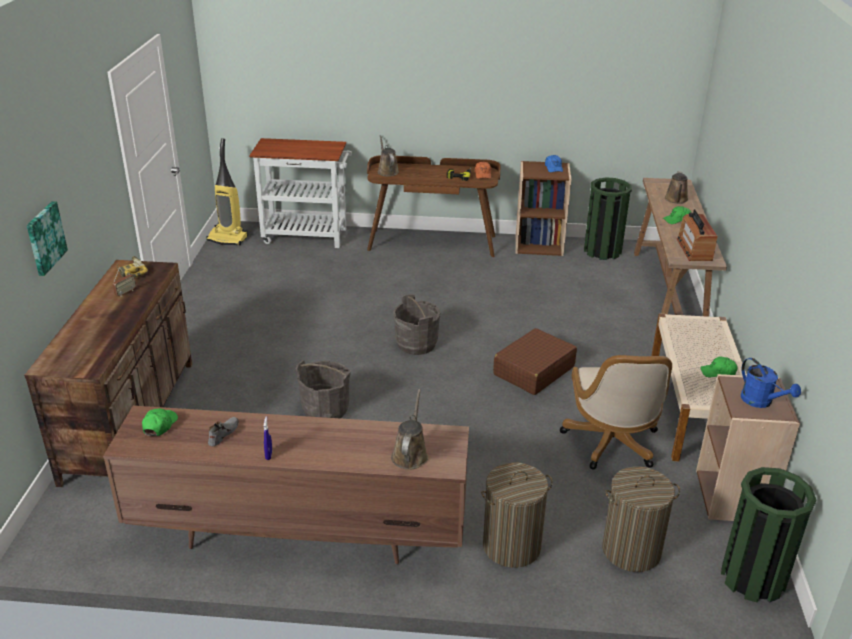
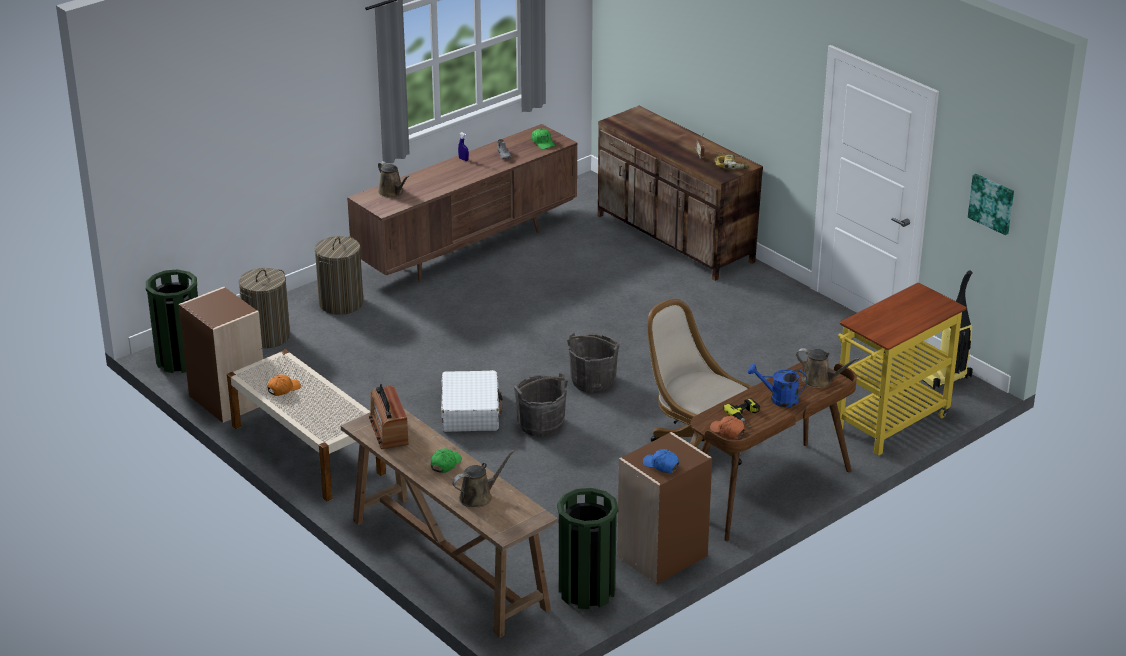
camera: 135 degrees right, 0 degrees up
(45, 238) = (700, 66): picture -> picture (992, 203)
(306, 236) = (890, 424): white cart -> yellow cart
(326, 409) = (571, 306): grey bucket -> grey bucket (540, 424)
(533, 371) = (470, 411): brown suitcase -> white suitcase
(612, 446) = (343, 388): office chair -> office chair (695, 442)
(676, 200) = (478, 496): brown watering can -> brown watering can turned 90 degrees clockwise
(694, 249) = (388, 430): radio -> radio turned 150 degrees counterclockwise
(718, 372) = (283, 389): green cap -> orange cap
(761, 402) = (213, 305): blue watering can -> blue watering can (778, 399)

